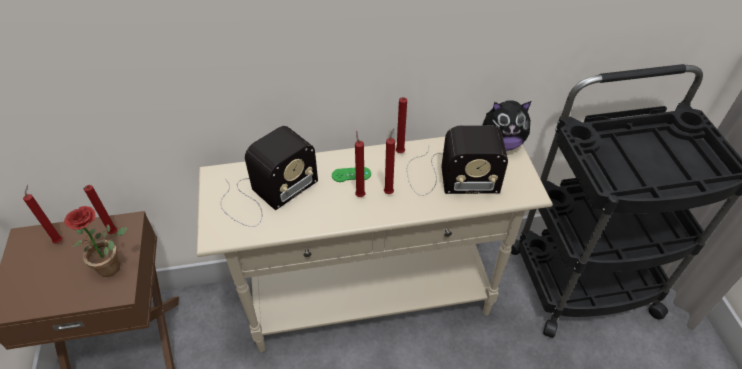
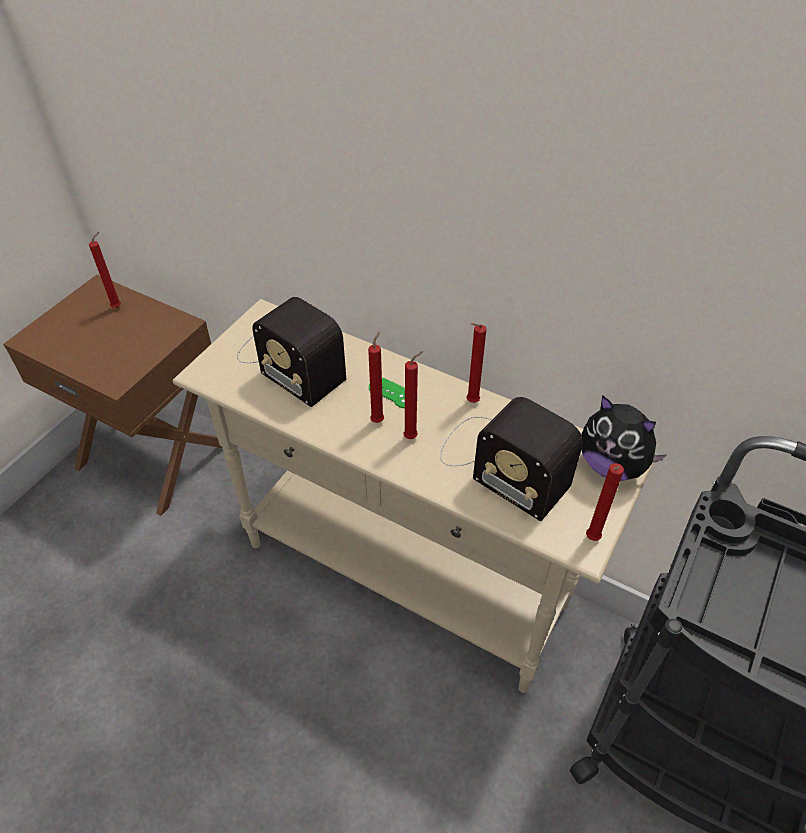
camera: 40 degrees right, 0 degrees up
(113, 234) = (161, 326): red candle -> red candle (591, 539)
(114, 266) = (134, 356): potted plant -> none
(266, 194) = (289, 361): radio -> radio turned 45 degrees clockwise

